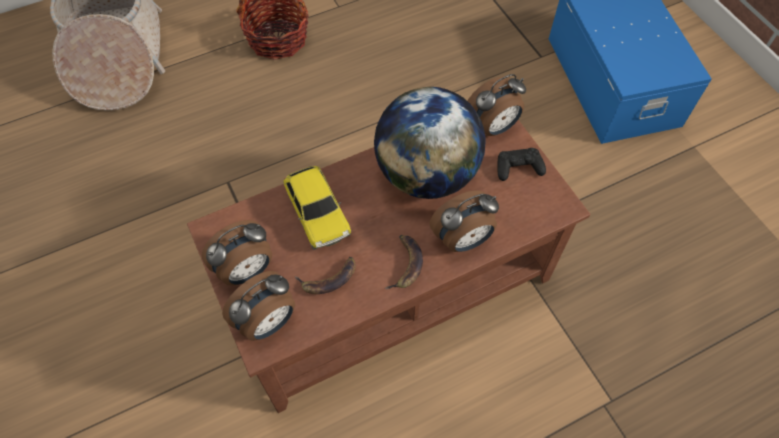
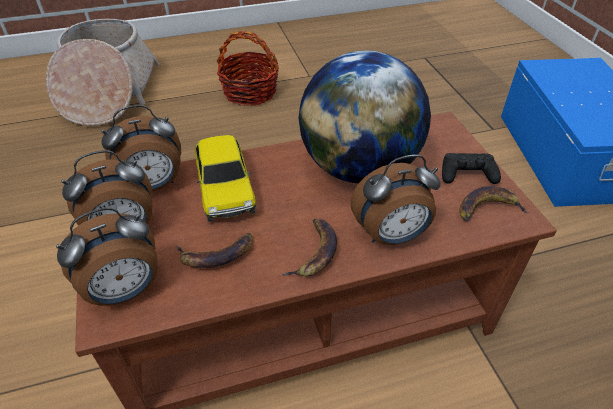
camera: 10 degrees right, 15 degrees down
(492, 128) = (440, 136): alarm clock -> alarm clock (153, 185)
(536, 201) = (487, 209): none -> banana

